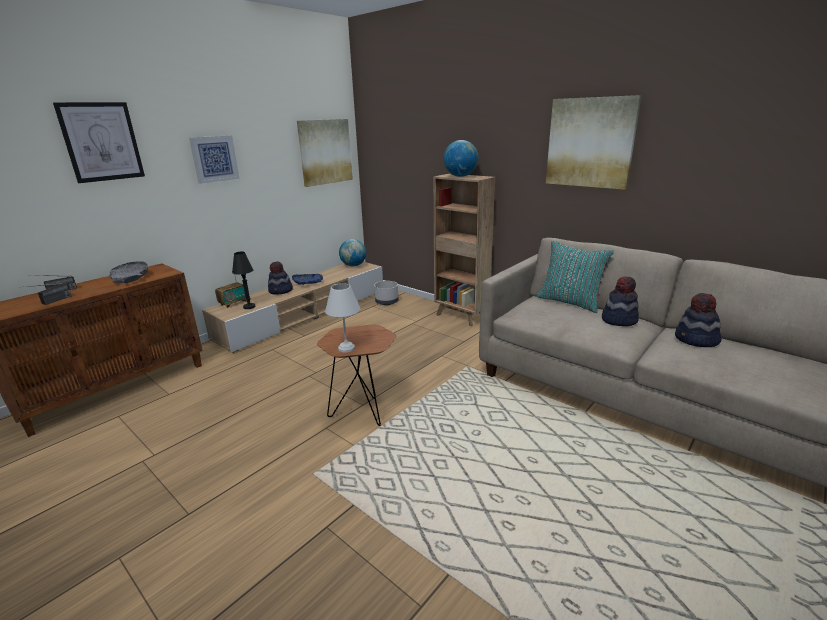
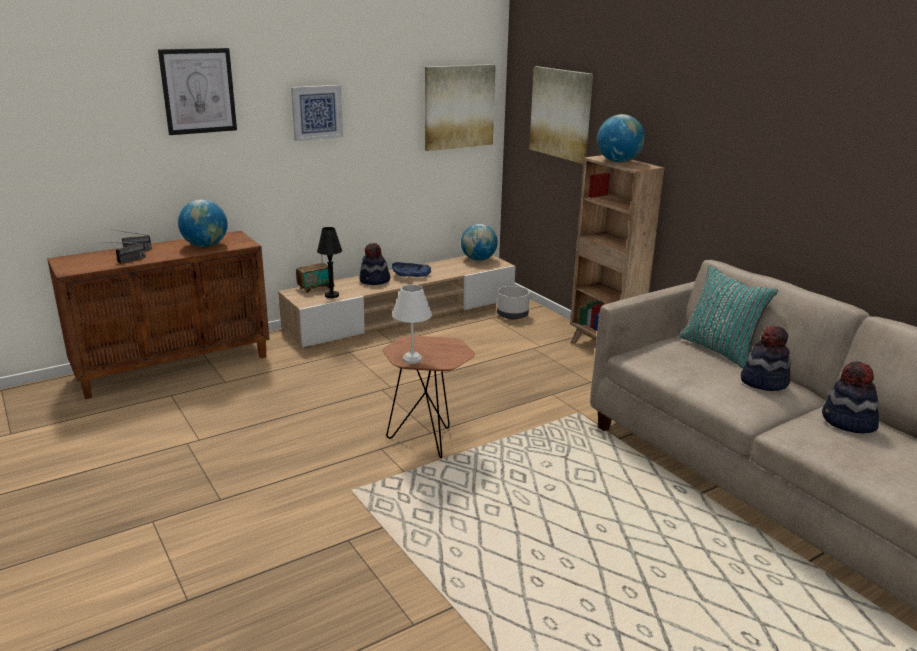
camera: 15 degrees right, 0 degrees up
(131, 278) = (205, 245): grey bowl -> globe
(590, 143) = (781, 141): picture -> picture (561, 113)

